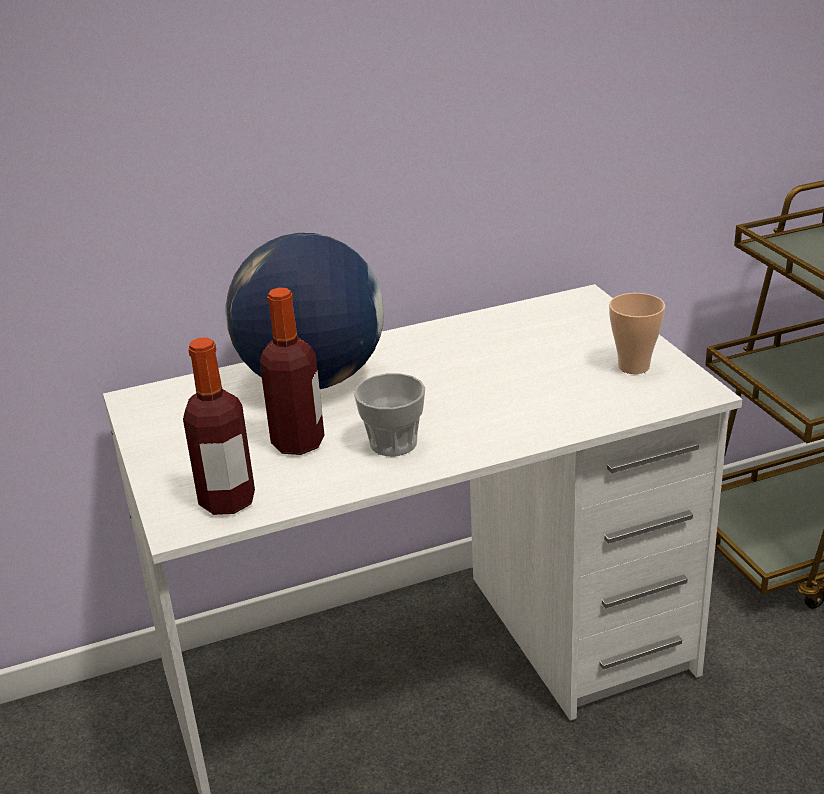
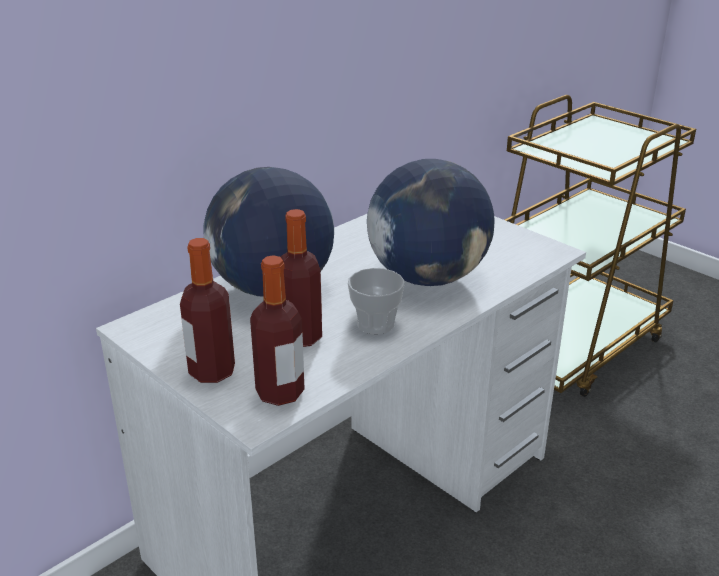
camera: 25 degrees left, 0 degrees up
(177, 463) = (212, 371): none -> bottle
(502, 397) = (427, 277): none -> globe
(633, 367) = (500, 241): cup -> none

